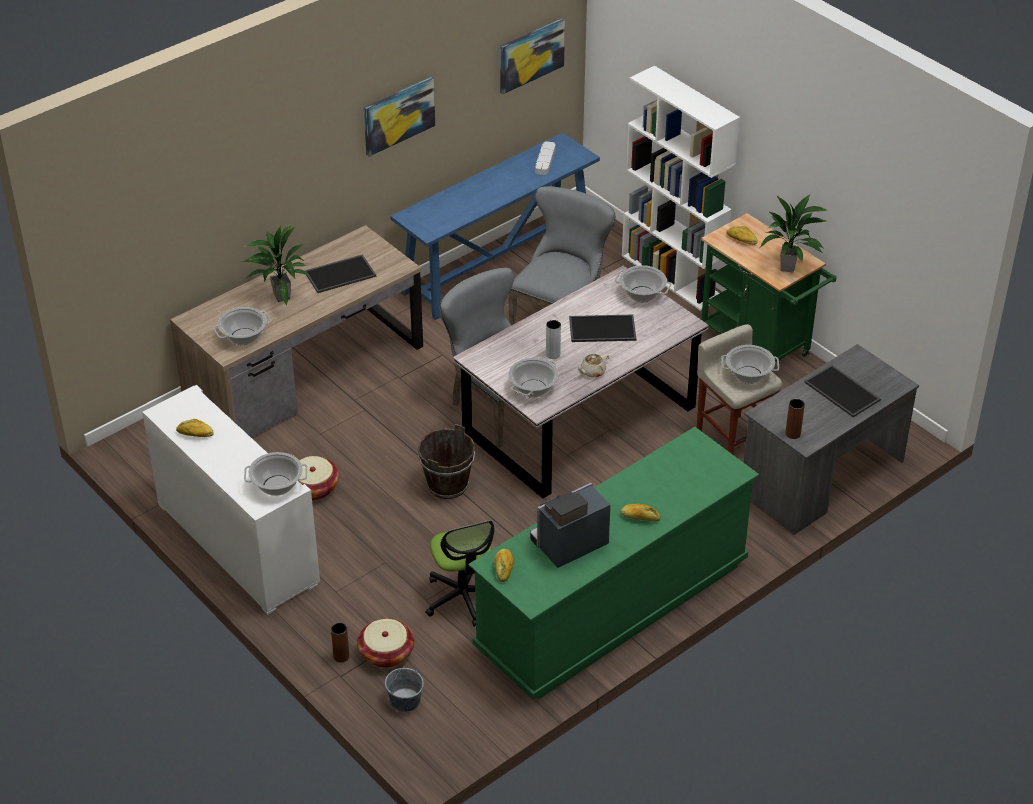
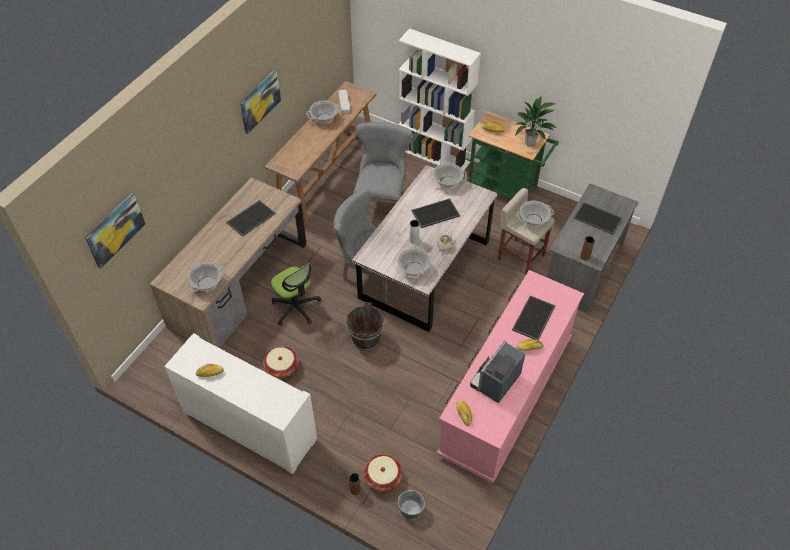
camera: 20 degrees left, 10 degrees up
(277, 486) = (285, 398): cooking pot -> cooking pot (324, 119)
(281, 297) = (219, 246): potted plant -> none
(463, 597) = (413, 419): office chair -> office chair (296, 308)
(498, 265) = (327, 174): blue console table -> brown console table
(531, 55) = (325, 37): picture -> picture (115, 230)
(612, 606) = (505, 396): green dresser -> pink dresser
(667, 486) = (534, 318): none -> tray

